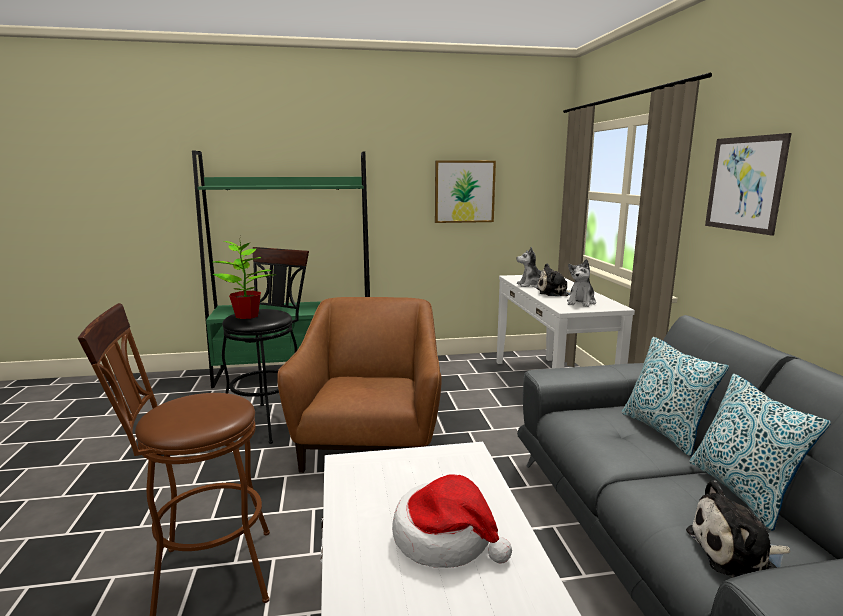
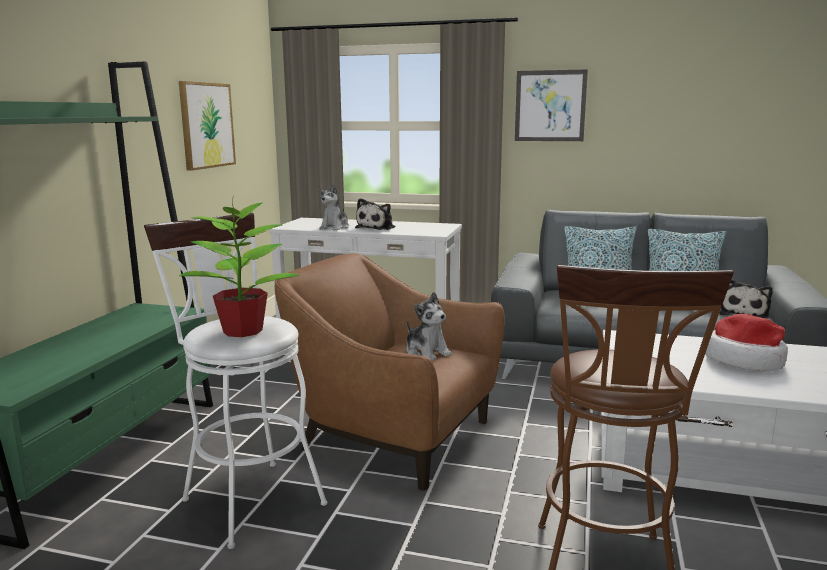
camera: 65 degrees left, 0 degrees up
(271, 419) = (247, 496): black stool -> white stool
(581, 302) = (422, 228): plush toy -> plush toy (427, 352)

